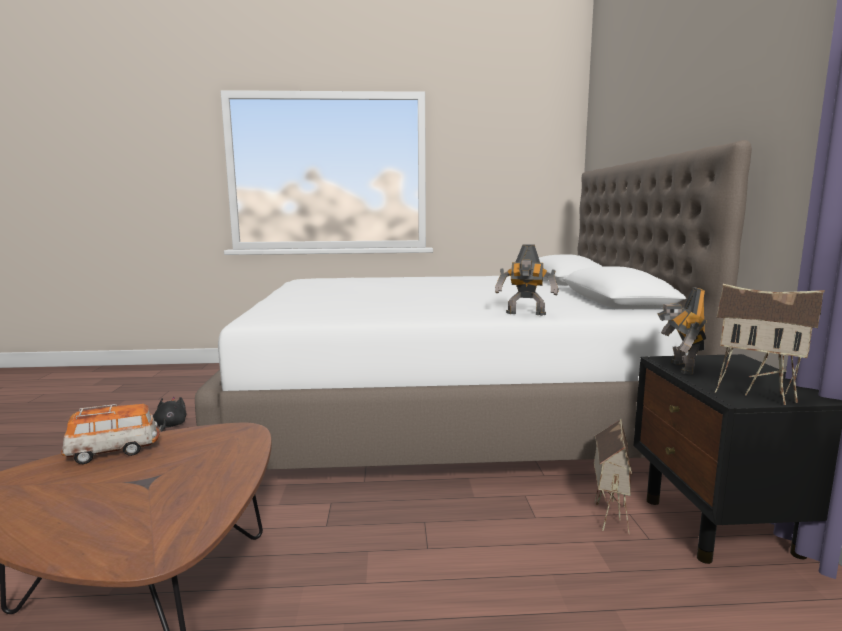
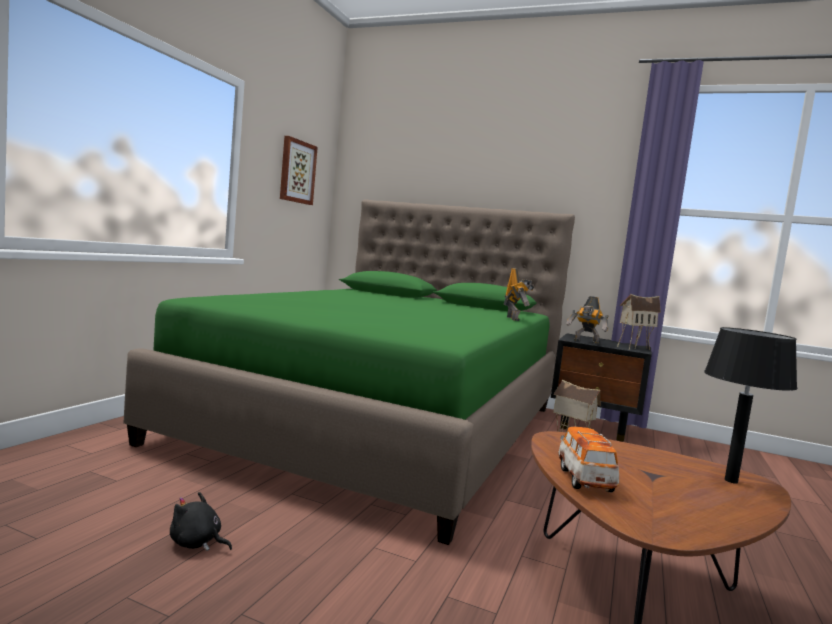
camera: 65 degrees left, 5 degrees down
(151, 530) = (730, 480): none -> black table lamp
(447, 414) = (381, 424): white bed -> green bed
(512, 157) = (297, 171): none -> picture
(526, 314) = (514, 319): toy robot -> toy robot turned 45 degrees counterclockwise

